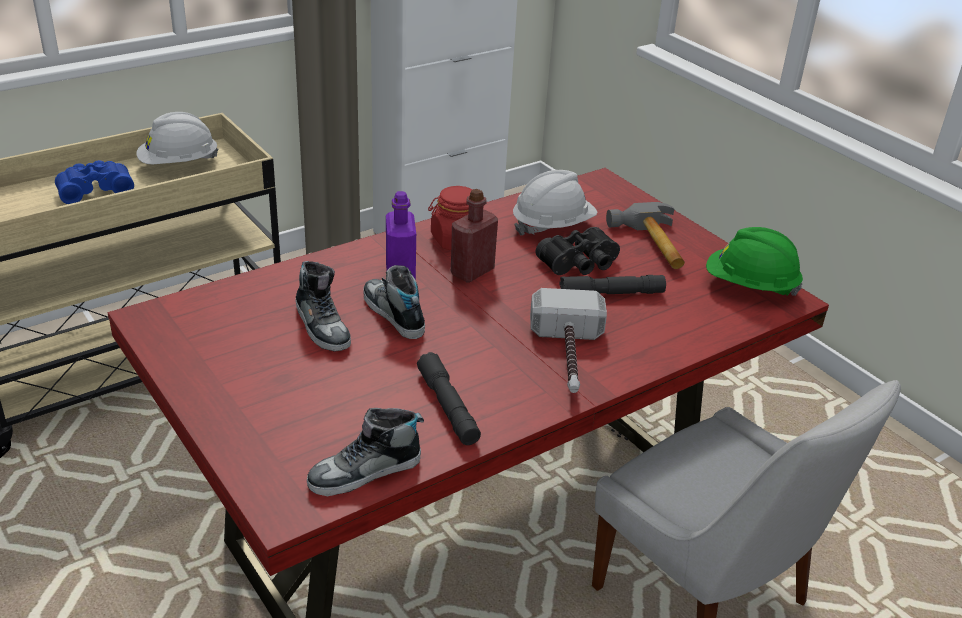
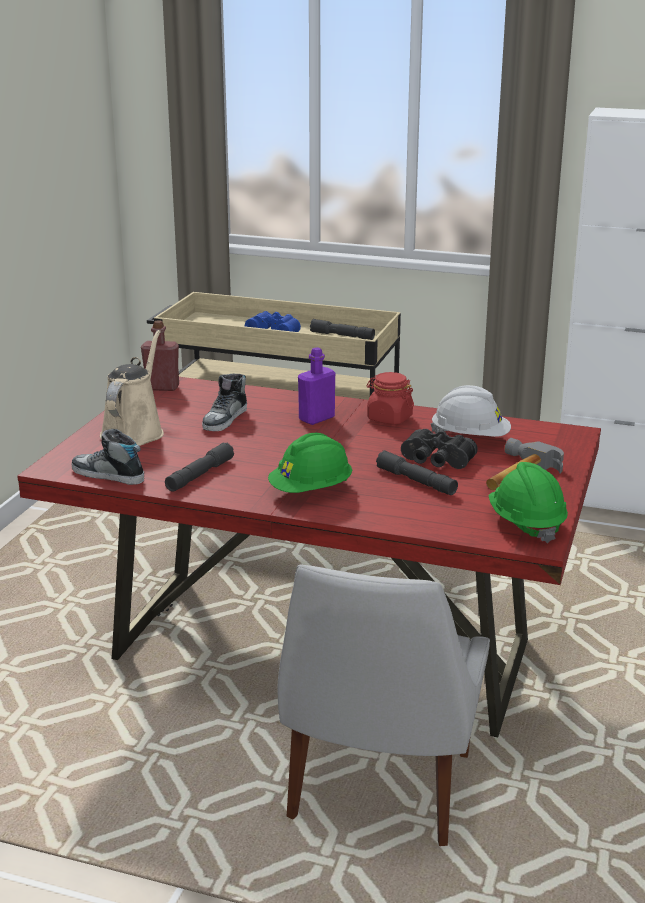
camera: 55 degrees right, 10 degrees down
(179, 164) = (342, 336): white hard hat -> grey flashlight
(264, 400) = (134, 431): none -> beige watering can
(393, 314) = (270, 431): shoe -> none
(472, 272) = (359, 435): red bottle -> red bottle (162, 387)
(568, 357) = (311, 491): hammer -> green hard hat

